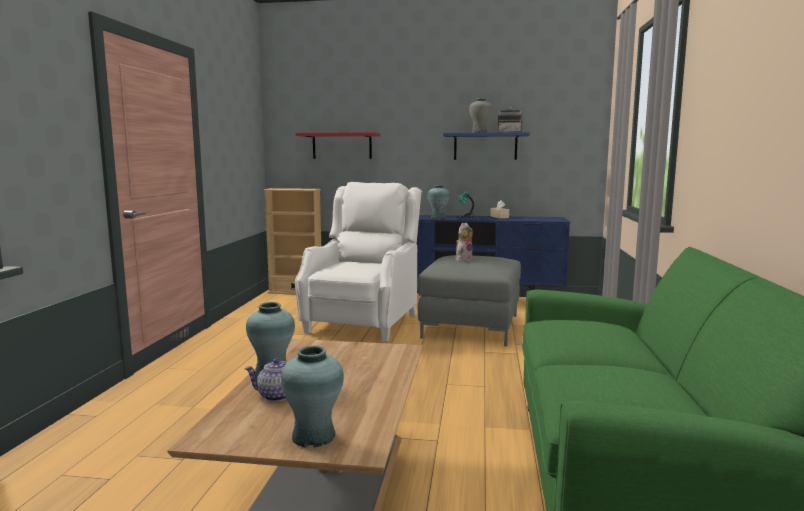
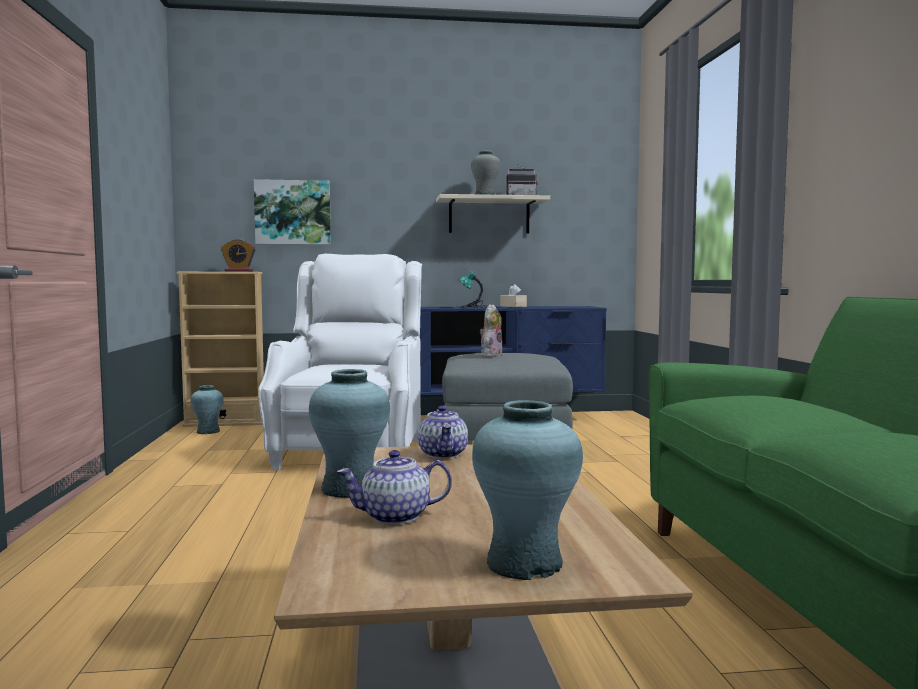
camera: 15 degrees left, 5 degrees down
(304, 188) = (238, 271): none -> alarm clock
(342, 146) = (293, 212): red shelf -> picture
(351, 350) = (443, 454): none -> teapot
(438, 218) = (436, 307): turquoise vase -> turquoise vase (208, 432)
(485, 146) = (489, 216): blue shelf -> beige shelf

